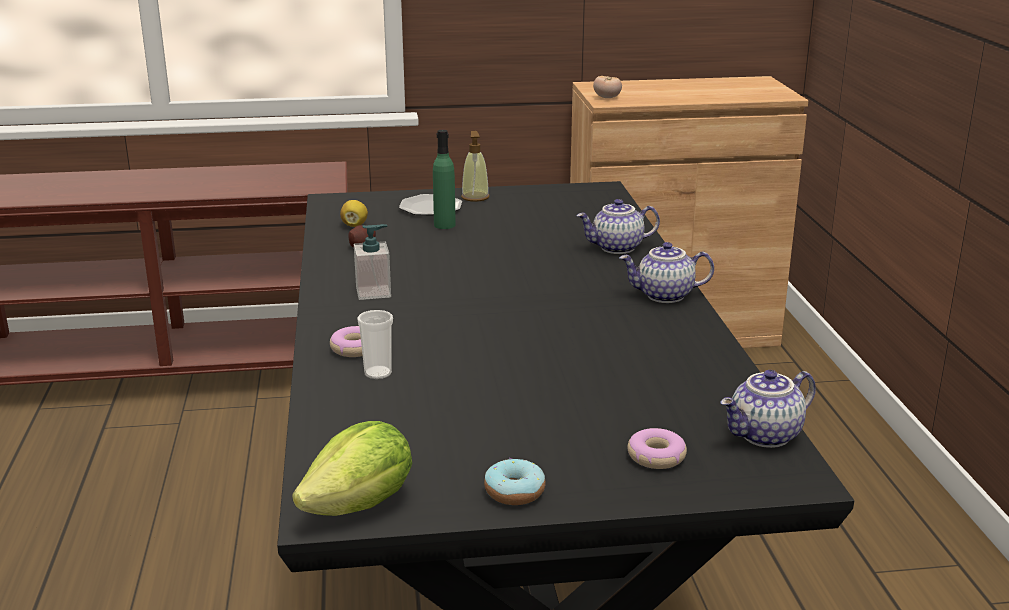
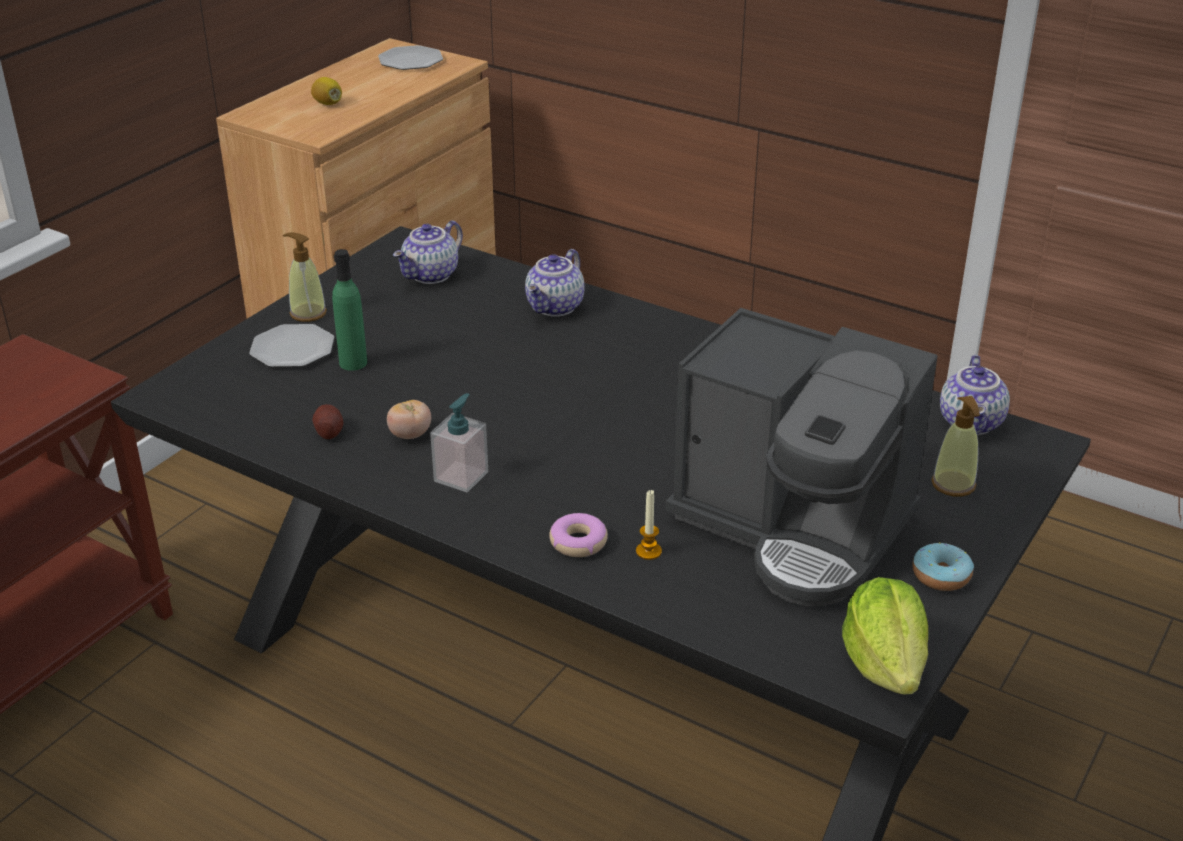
camera: 50 degrees left, 10 degrees up
(354, 225) = (263, 412): lemon -> lemon (328, 103)
(378, 373) = (648, 551): cup -> candle
(487, 412) = (793, 527): none -> coffee machine
(607, 98) = (306, 128): tomato -> tomato (410, 435)
(656, 457) = (953, 485): donut -> soap dispenser
(664, 296) = (687, 338): teapot -> teapot (431, 276)
(754, 87) = (410, 61): none -> plate

